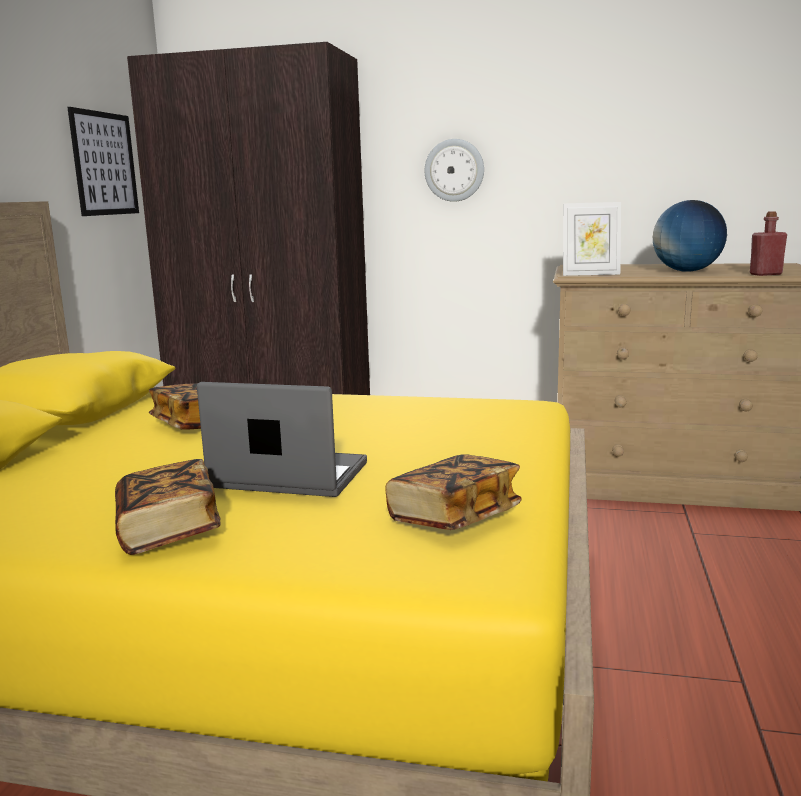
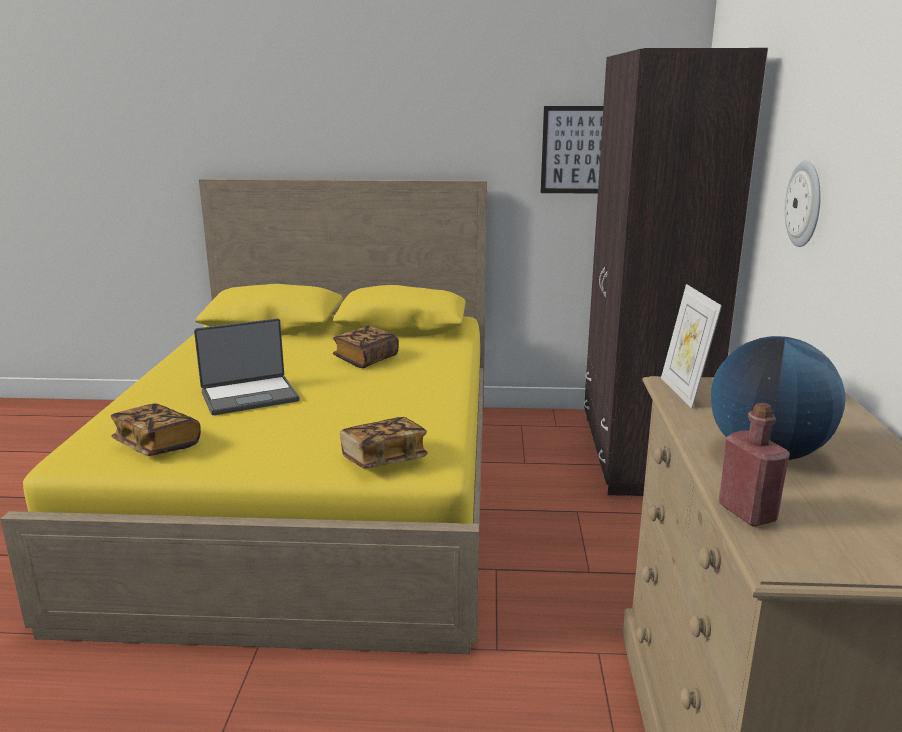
camera: 80 degrees right, 5 degrees up
(169, 530) = (177, 381): book -> book (384, 459)
(288, 477) = (249, 396): laptop -> laptop turned 60 degrees clockwise

